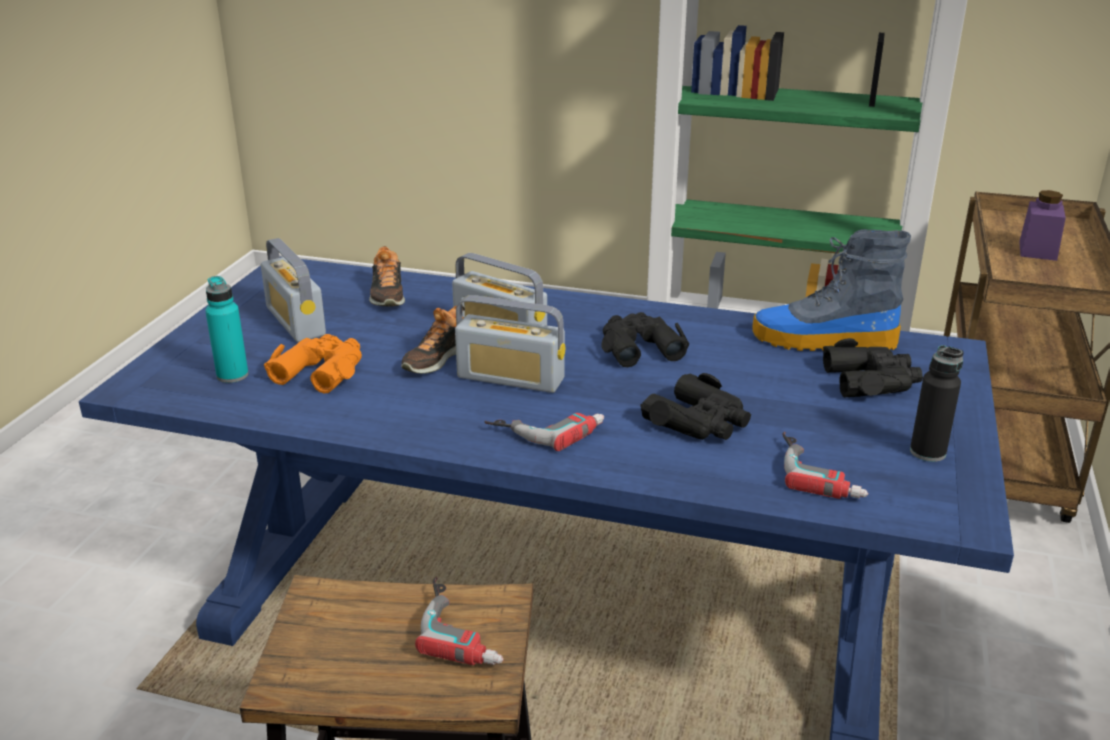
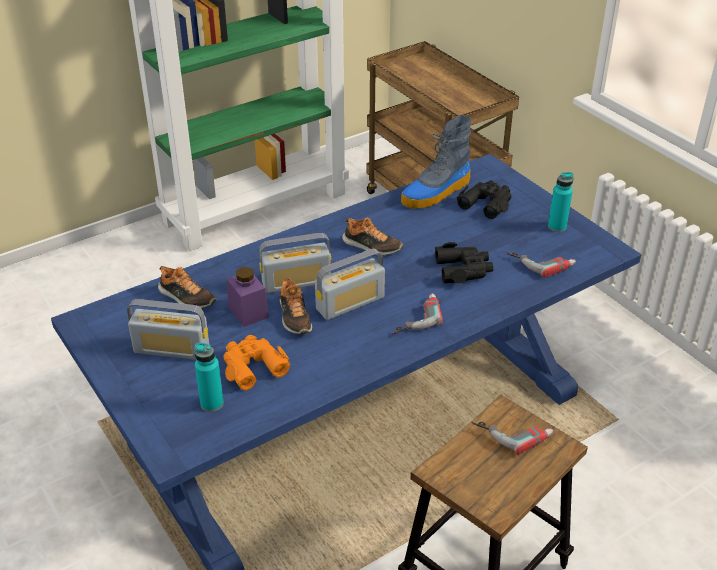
camera: 50 degrees left, 10 degrees up
(639, 347) = (371, 246): black binoculars -> shoe
(927, 452) = (557, 227): black bottle -> turquoise bottle
(1037, 250) = (434, 85): purple jar -> purple jar (248, 312)

